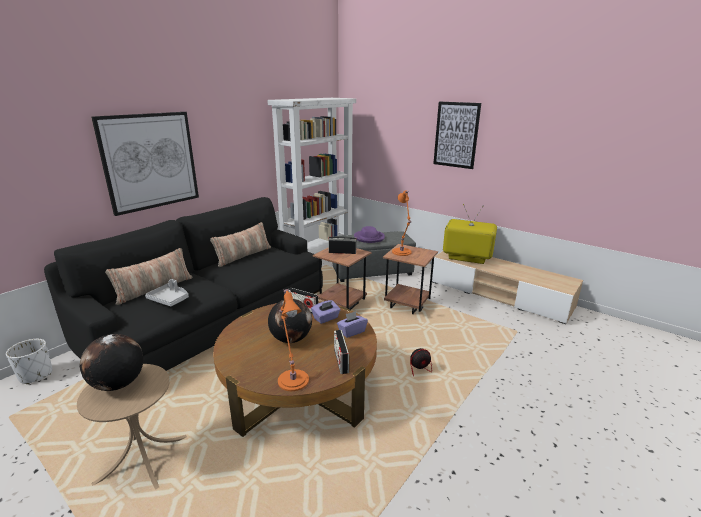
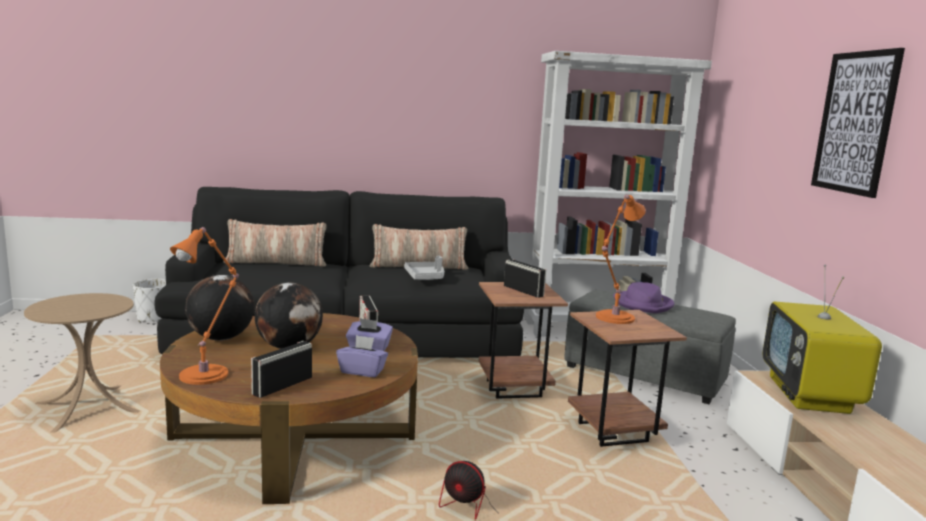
camera: 45 degrees right, 10 degrees down
(118, 384) = (85, 302): globe -> globe (220, 338)
(150, 161) = (342, 114): picture -> none
(169, 299) = (266, 273): grey tray -> grey tray (425, 277)
(466, 257) = (810, 395): television -> television turned 150 degrees counterclockwise

